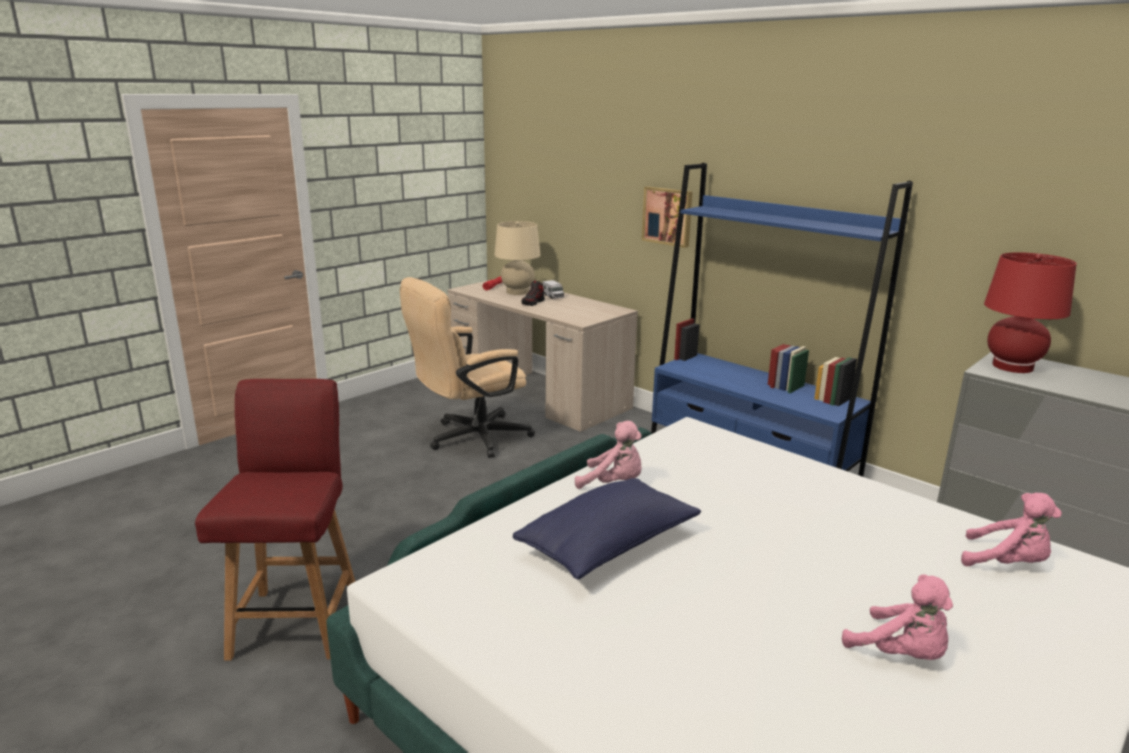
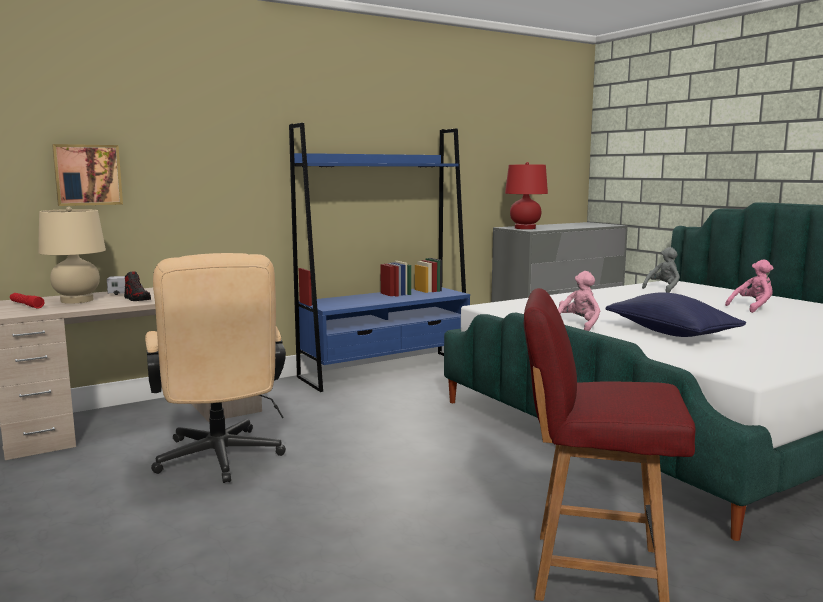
camera: 75 degrees left, 10 degrees down
(668, 216) = (249, 178): picture -> picture (87, 175)
(1006, 563) = (663, 289): pink plush toy -> grey plush toy

